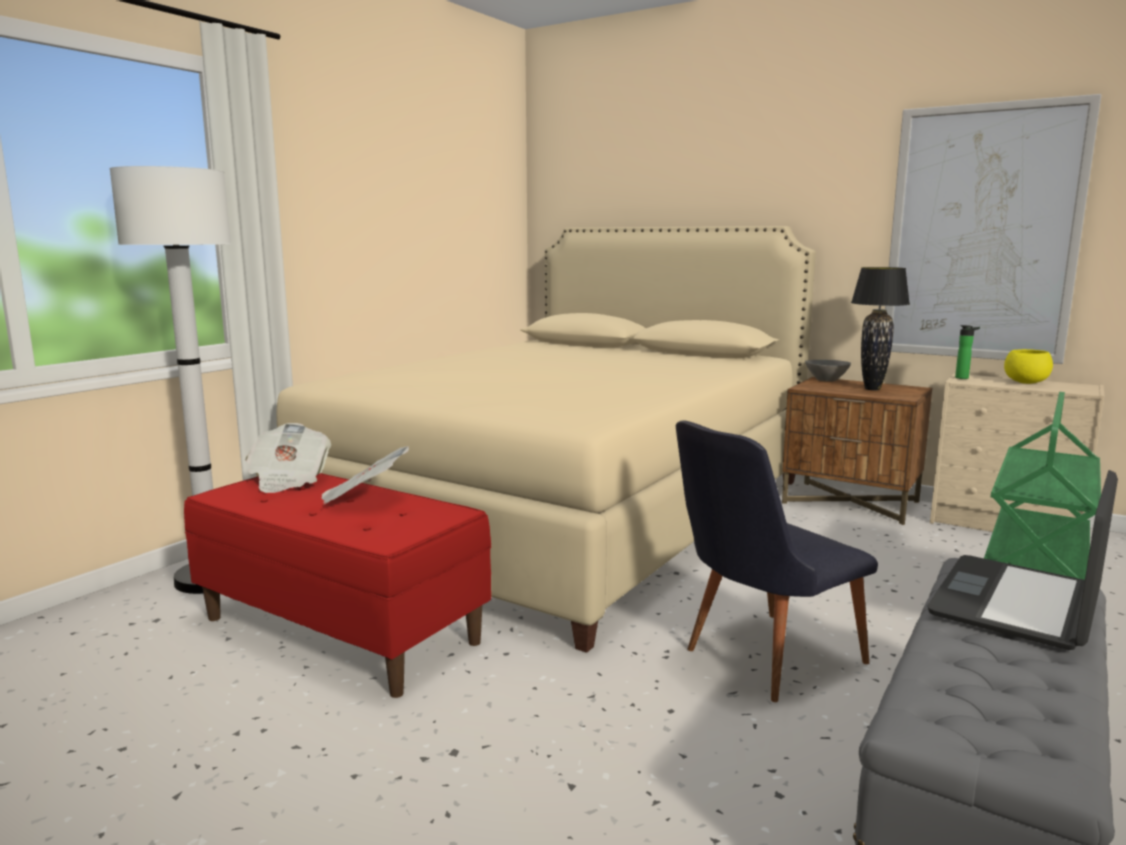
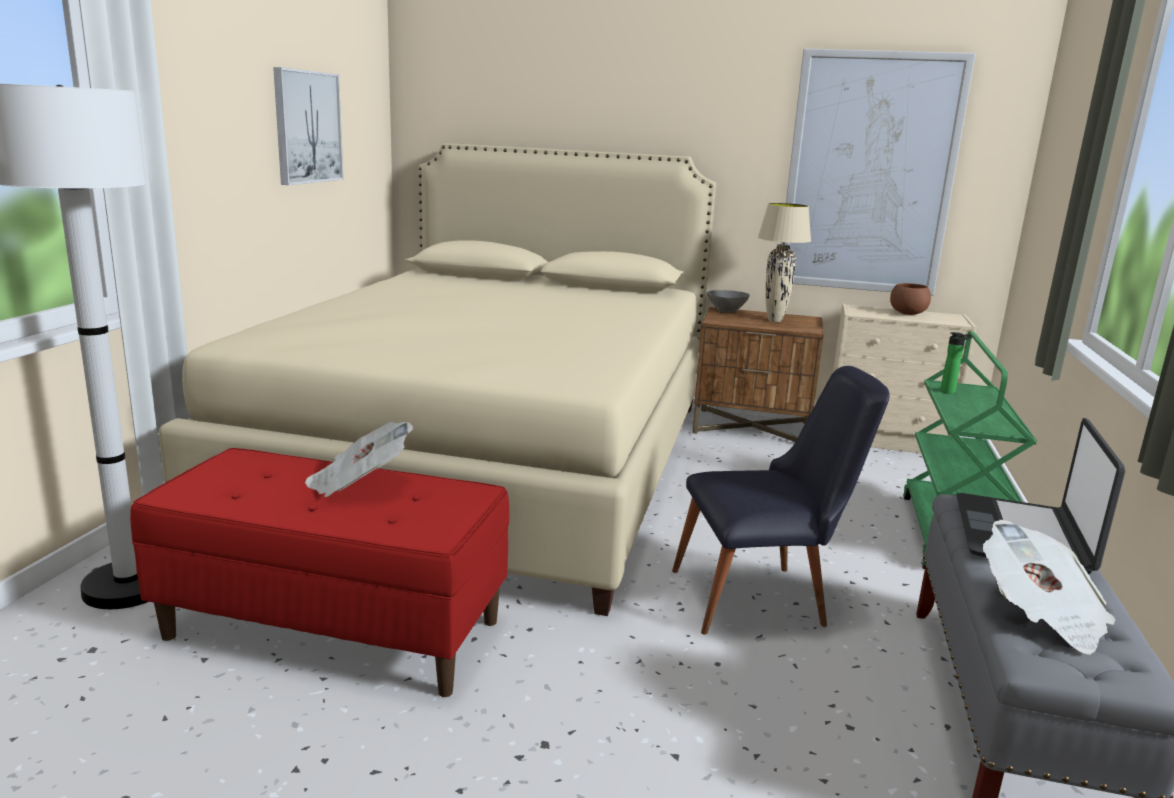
camera: 20 degrees left, 5 degrees up
(288, 480) = (244, 466): newspaper -> newspaper (1041, 615)
(434, 214) = (307, 127): none -> picture
(760, 659) = (763, 599): black chair -> black chair turned 135 degrees counterclockwise
(871, 389) = (774, 320): black table lamp -> beige table lamp
(964, 378) = (856, 310): bottle -> bottle (950, 392)
(1026, 383) = (907, 314): yellow bowl -> brown bowl

